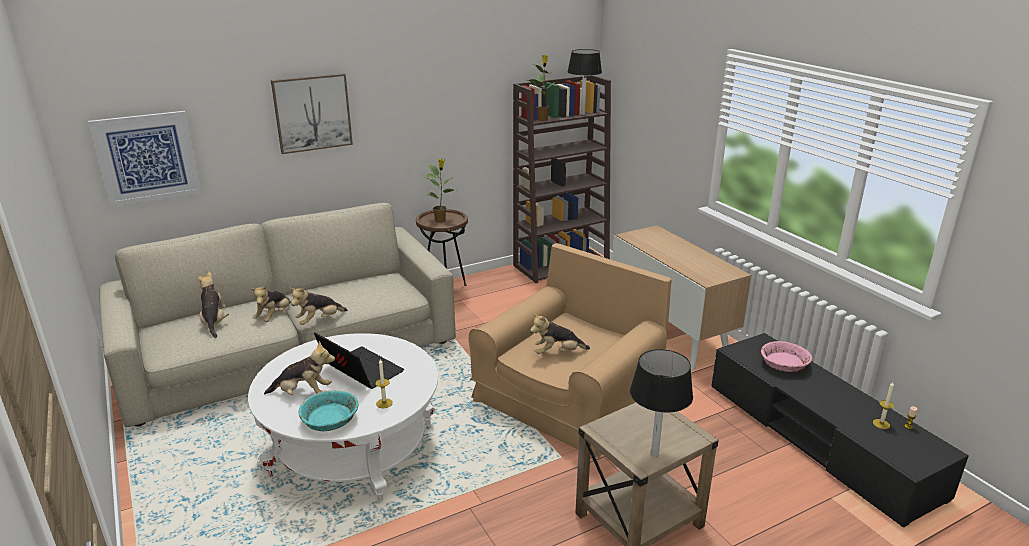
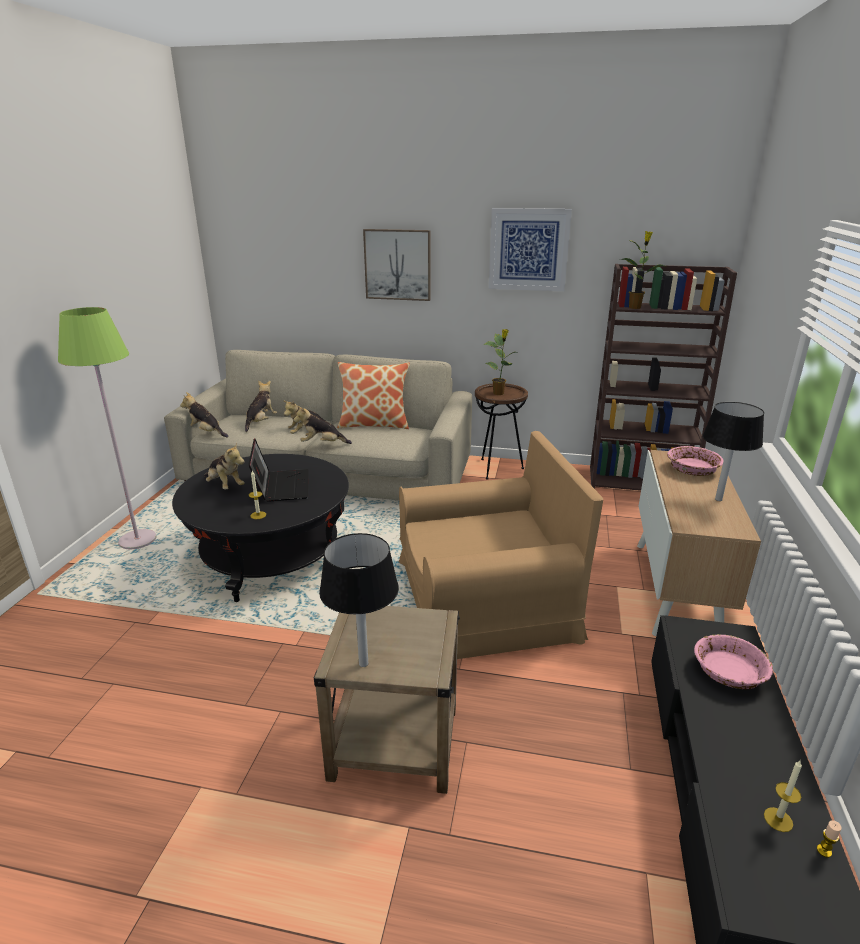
camera: 40 degrees right, 0 degrees up
(147, 158) = (266, 282): picture -> picture (528, 250)
(179, 506) = (138, 540): none -> green floor lamp
(330, 420) = (210, 510): turquoise bowl -> none
(334, 285) = (374, 424): none -> pillow
(353, 449) = (271, 556): white coffee table -> black coffee table
(557, 353) = (467, 541): plush toy -> plush toy (206, 432)
(582, 114) = (692, 310): black table lamp -> black table lamp (718, 499)
(658, 240) = (692, 469): none -> pink bowl

